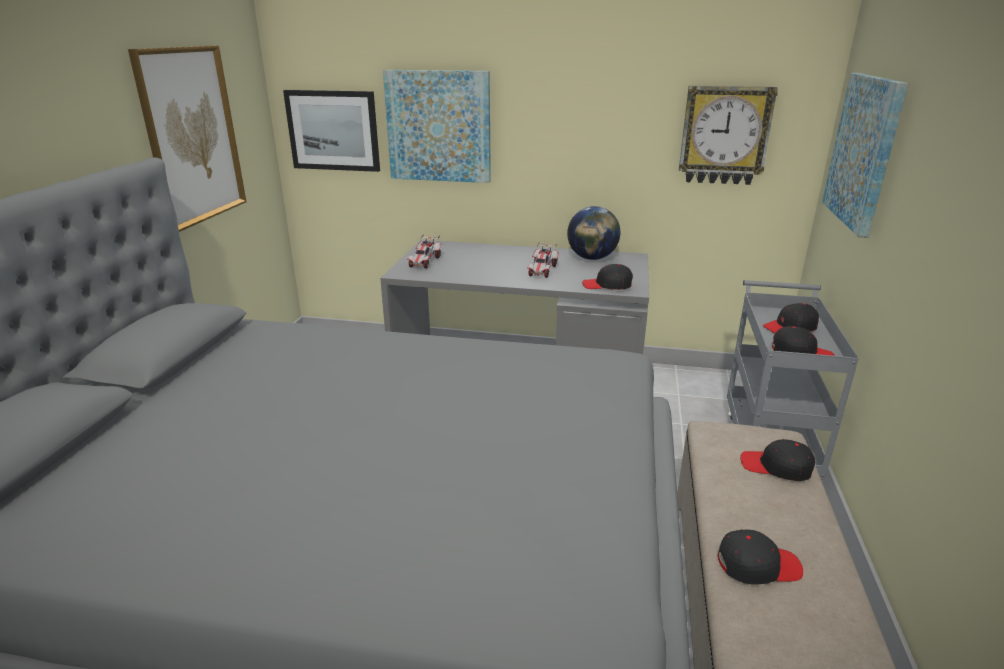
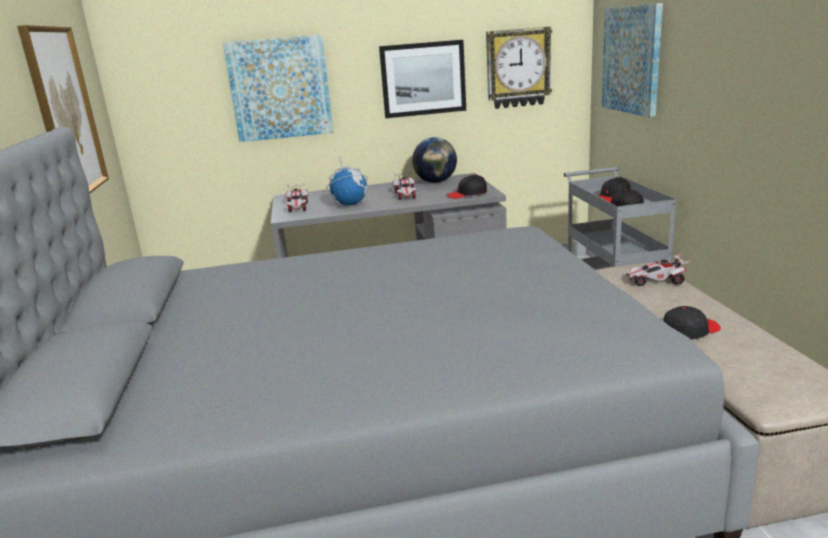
camera: 20 degrees left, 5 degrees down
(333, 130) = (174, 105): picture -> picture (423, 79)
(475, 270) = (350, 204): none -> globe
(776, 467) = (656, 281): black cap -> toy car

